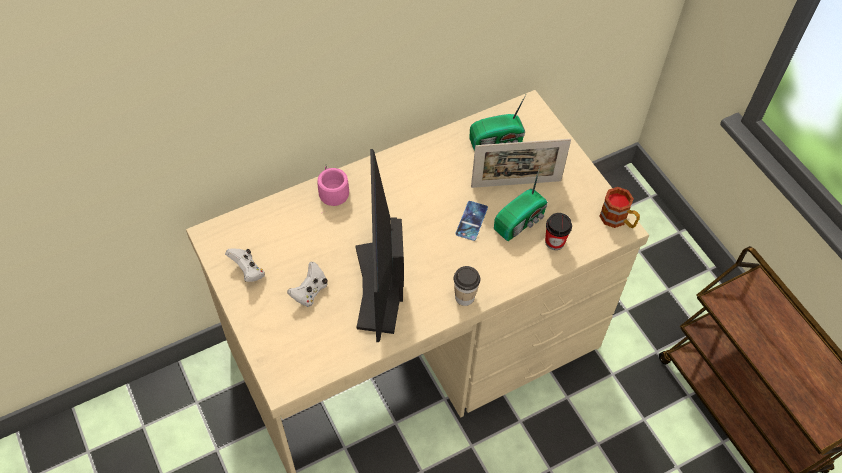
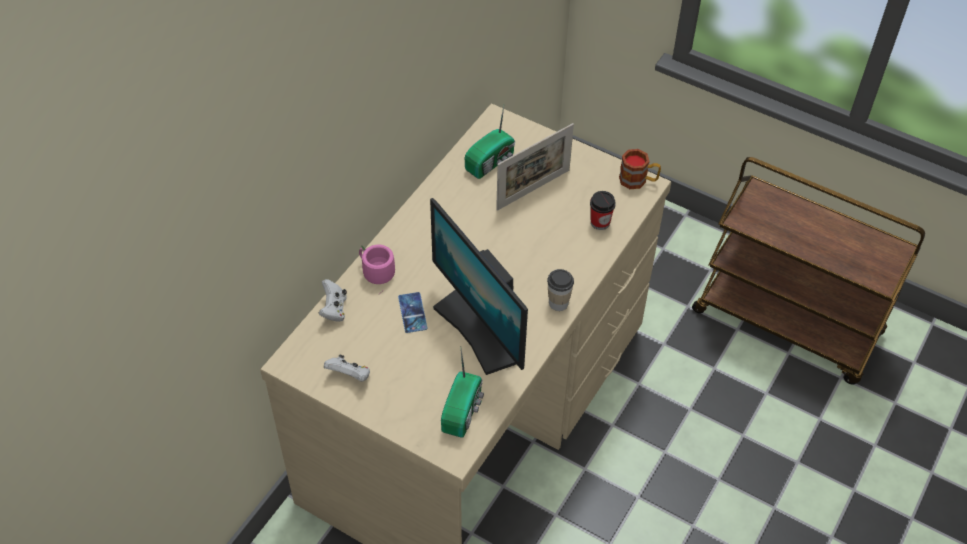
camera: 30 degrees left, 5 degrees down
(310, 292) = (420, 365): white game controller -> white game controller (334, 309)
(471, 221) = (518, 238): phone -> phone (412, 312)
(521, 221) = (560, 219): radio -> radio (463, 410)

